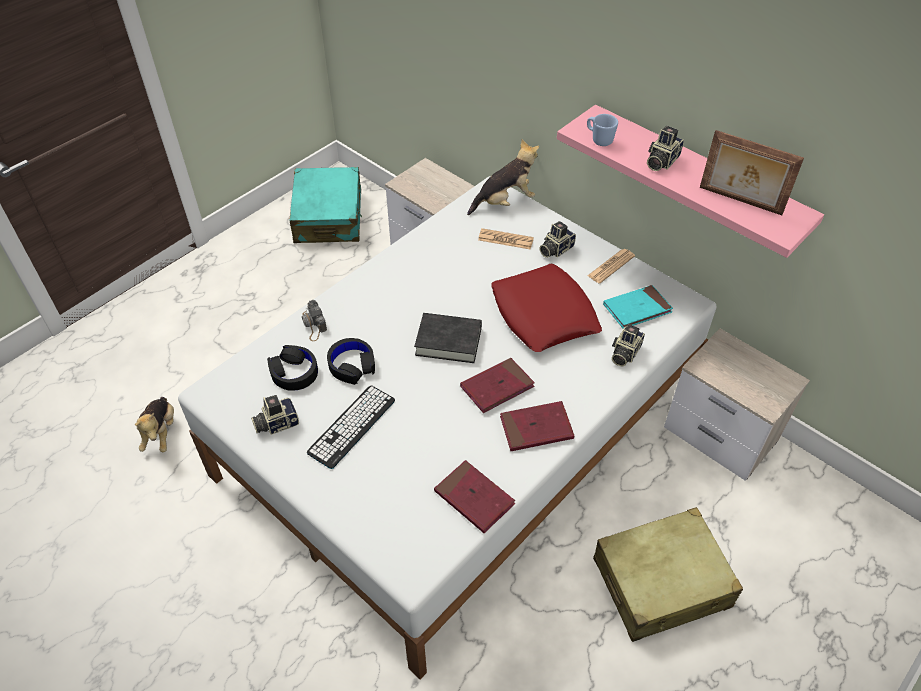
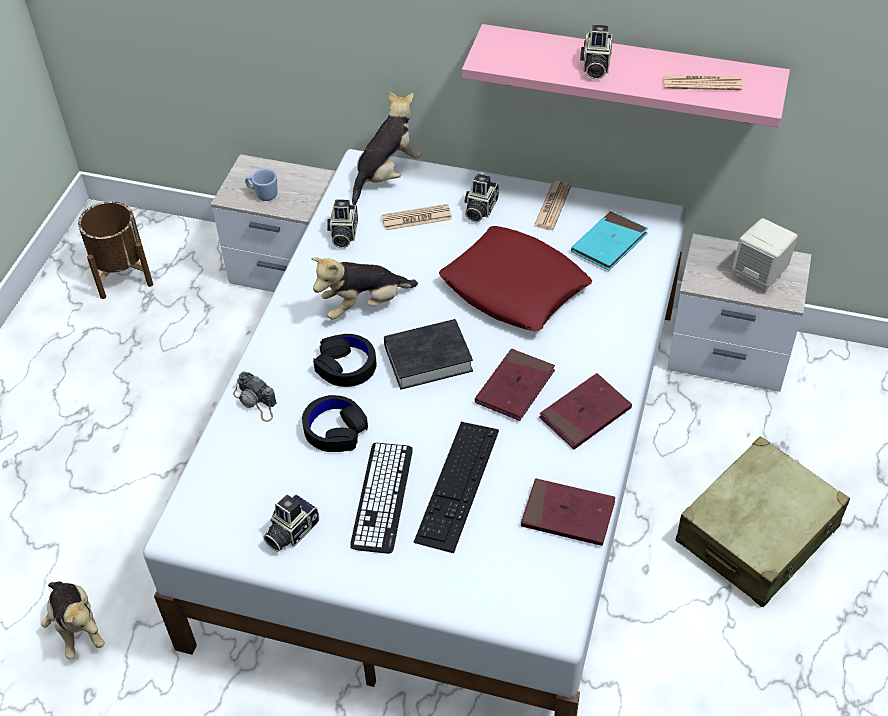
camera: 25 degrees left, 0 degrees up
(294, 372) = (271, 466): black headphones -> black headphones (346, 366)
(328, 217) = (122, 275): turquoise suitcase -> brown planter
(409, 440) = (457, 485): none -> keyboard
(429, 286) = (364, 305): none -> plush toy
(599, 139) = (514, 63): blue mug -> blue mug (263, 194)
(624, 353) = (625, 296): camera -> camera (343, 234)
(739, 201) = (702, 83): picture frame -> newspaper
(755, 379) = (760, 274): none -> beige speaker

